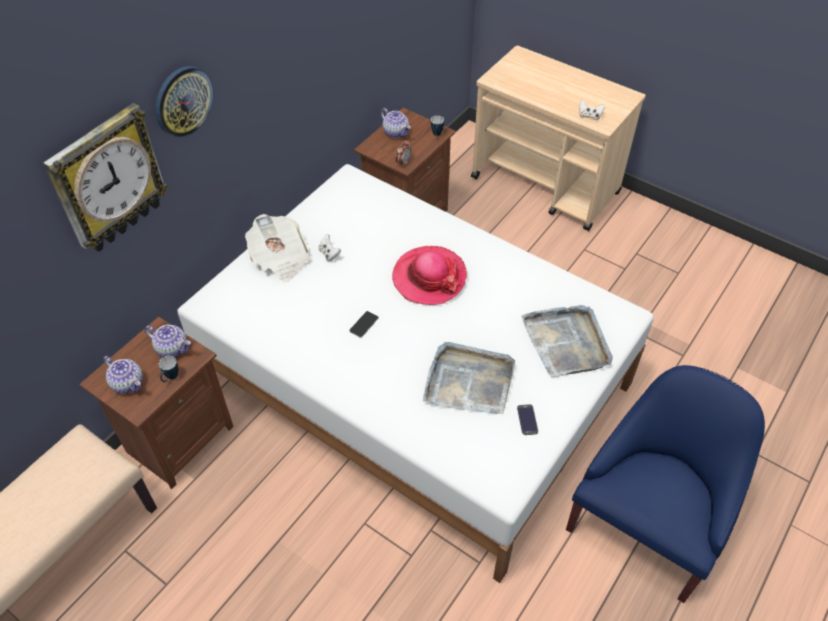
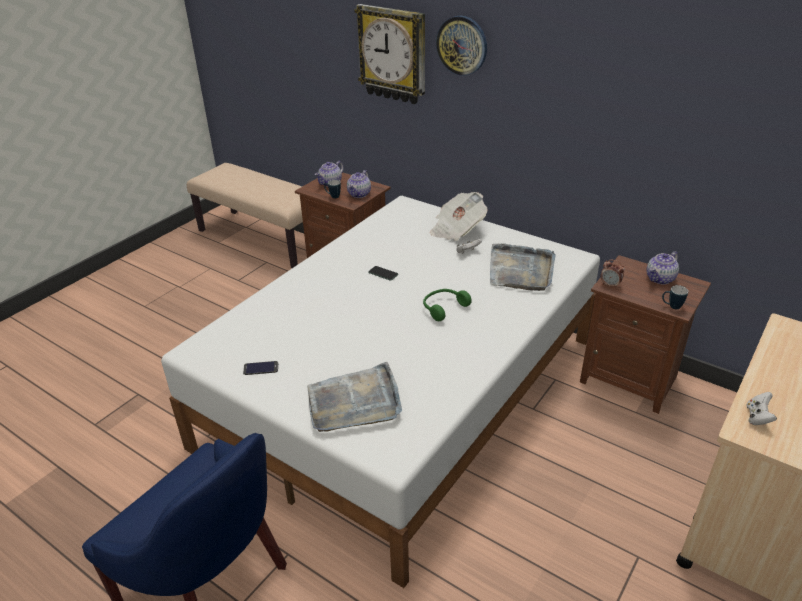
camera: 90 degrees right, 15 degrees down
(429, 277) = (443, 308): hat -> green headphones
(469, 381) = (312, 332): grey tray -> grey tray (520, 270)

